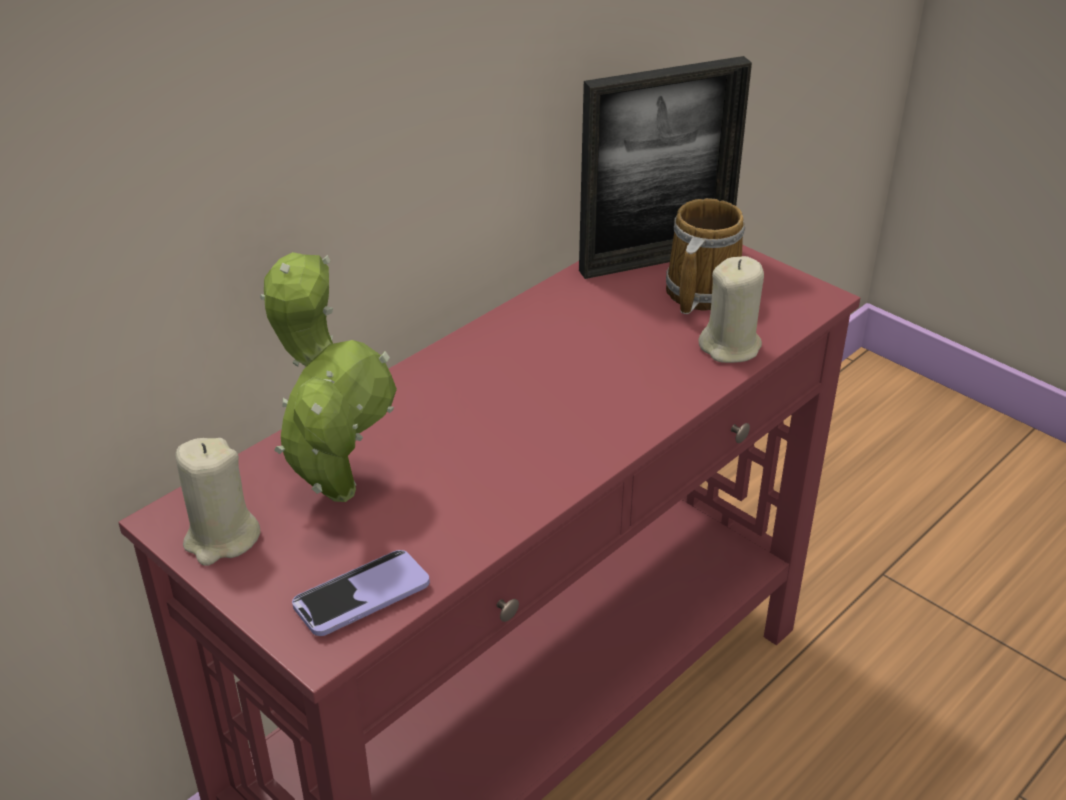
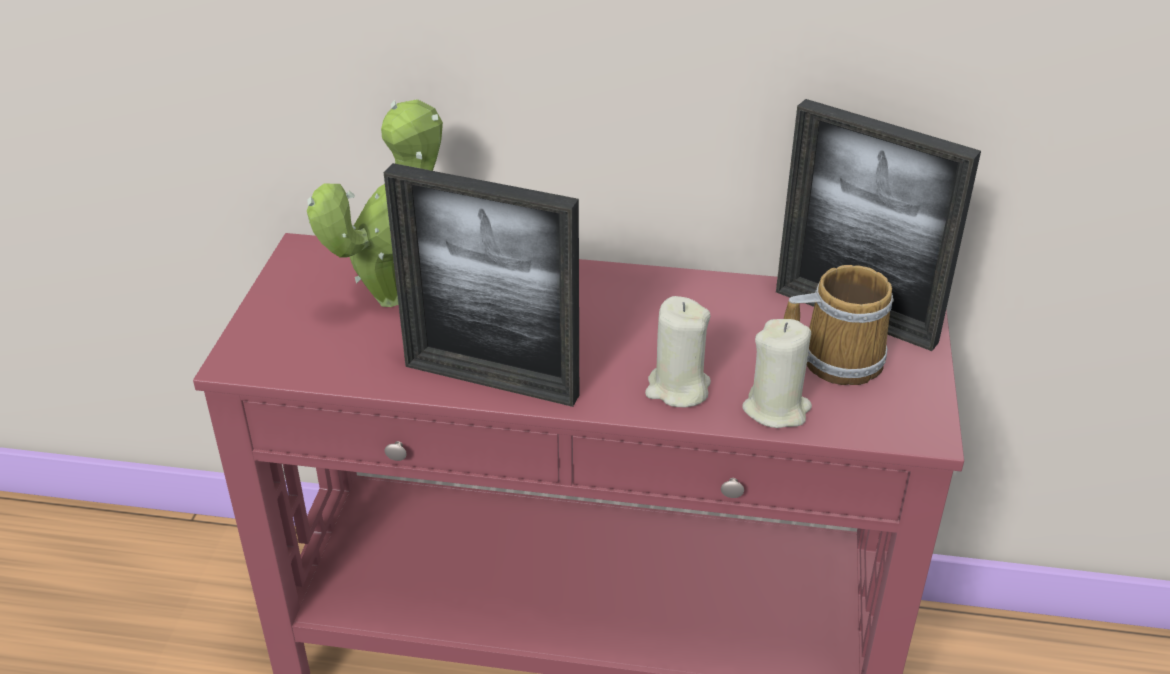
camera: 55 degrees right, 0 degrees up
(221, 539) = (301, 276): beige candle -> beige candle (677, 388)
(362, 595) = (294, 357): phone -> none
(541, 478) = (491, 380): none -> picture frame

